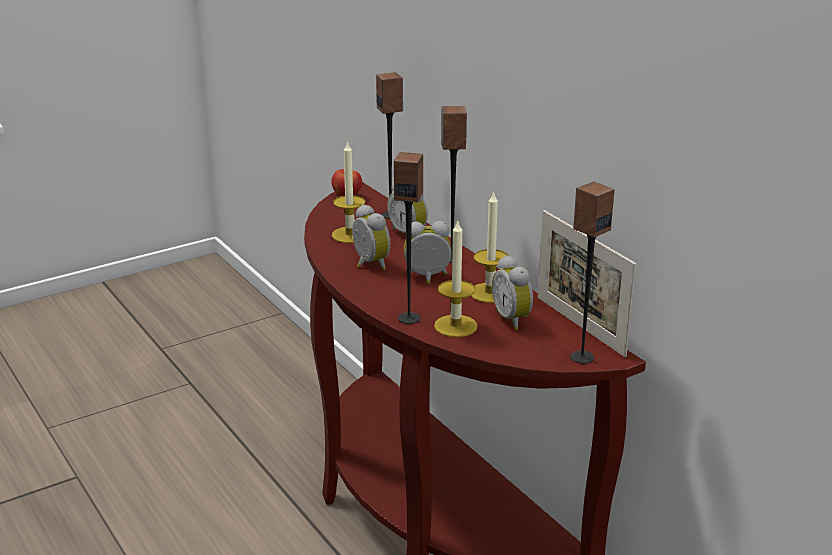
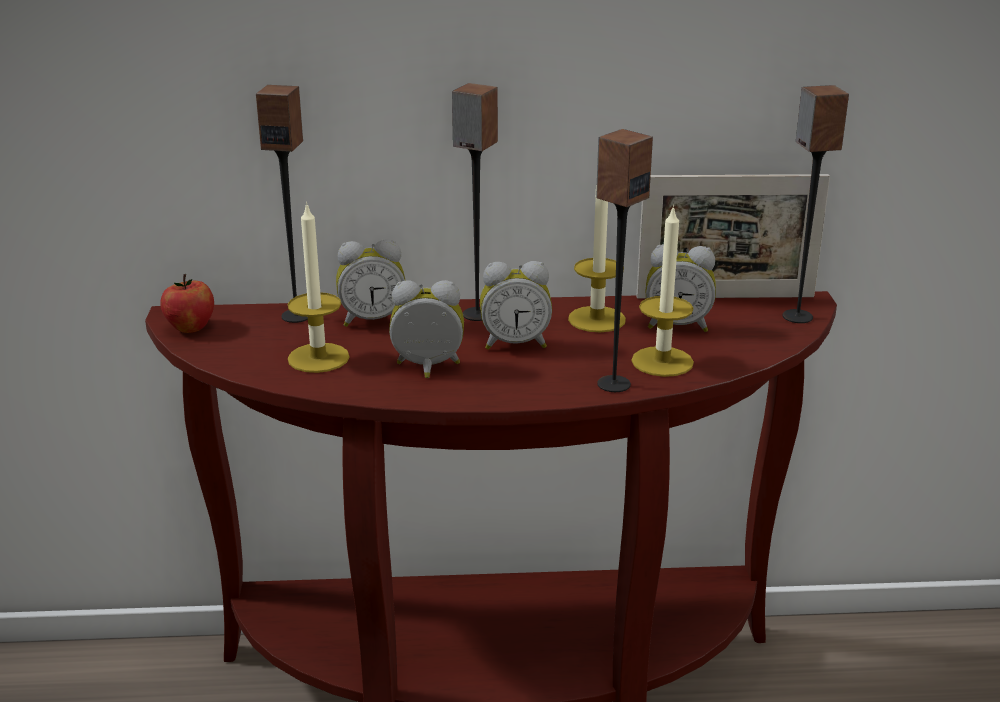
camera: 60 degrees left, 0 degrees up
(427, 278) = (515, 343): alarm clock -> alarm clock turned 120 degrees counterclockwise

